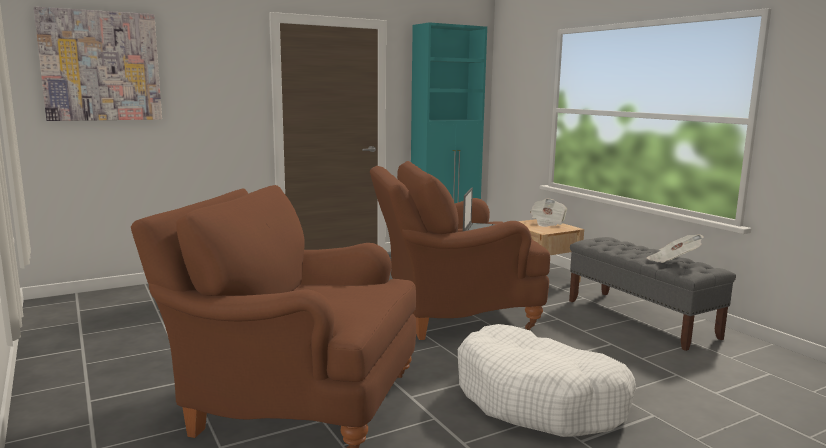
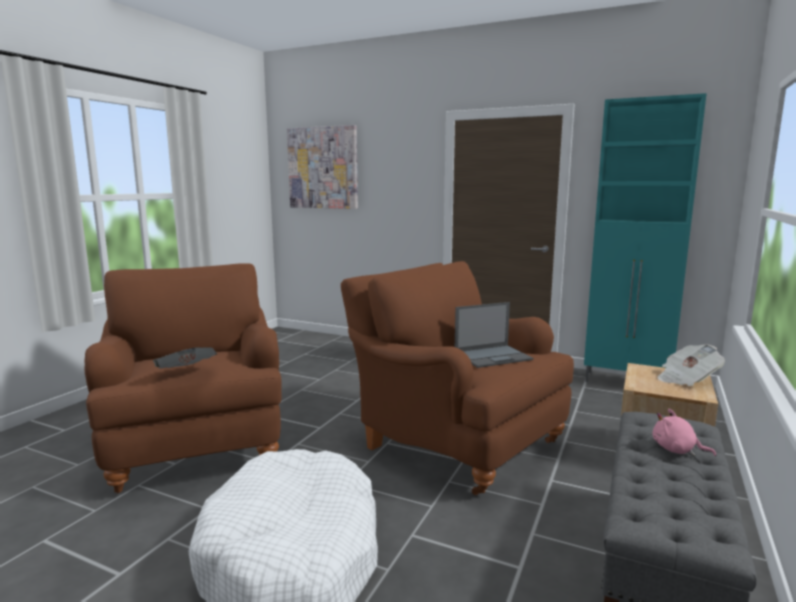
camera: 55 degrees right, 0 degrees up
(630, 249) = (676, 450): none -> pink plush toy
(673, 261) = (674, 494): newspaper -> newspaper (186, 374)

